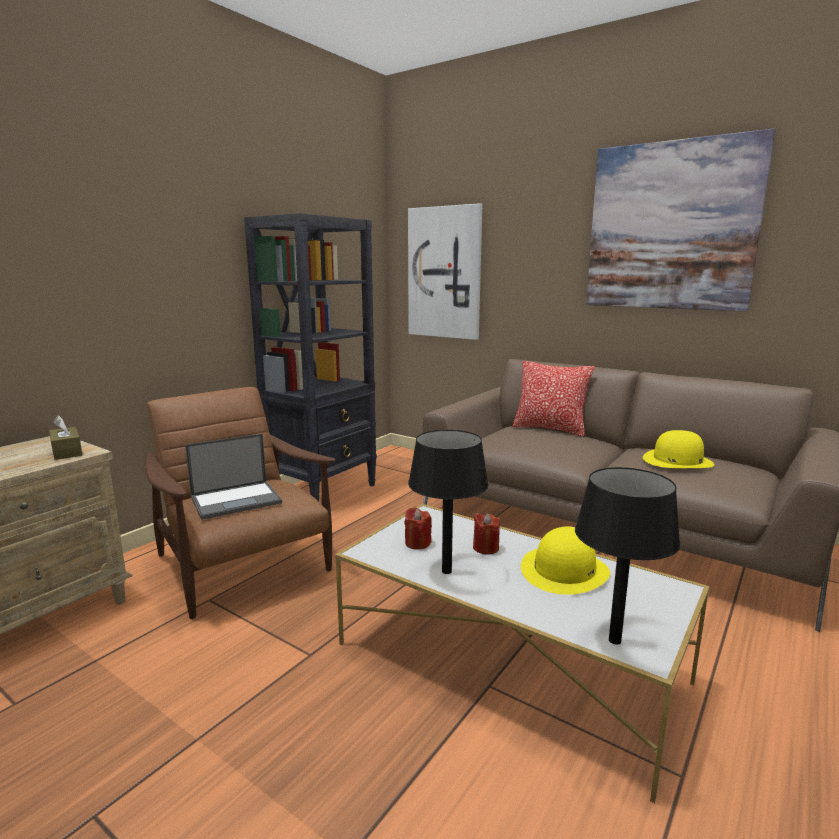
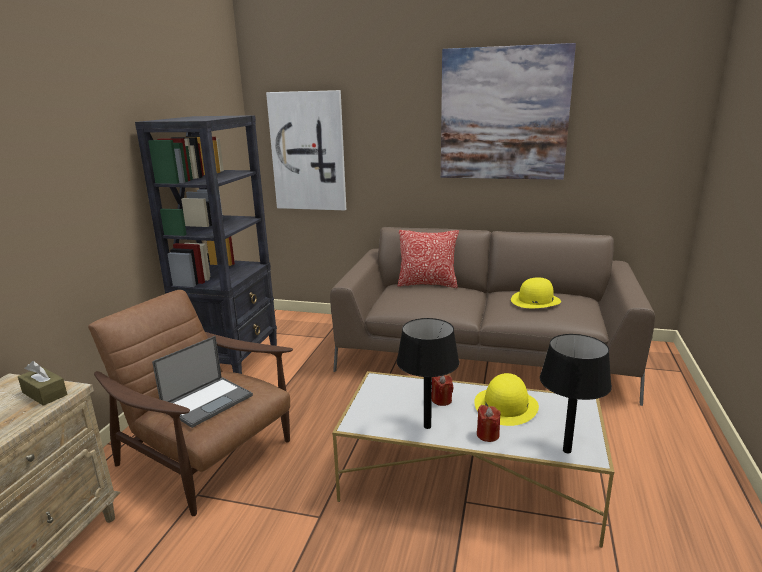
camera: 20 degrees left, 5 degrees up
(417, 543) = (389, 407): red candle -> red candle (487, 435)

